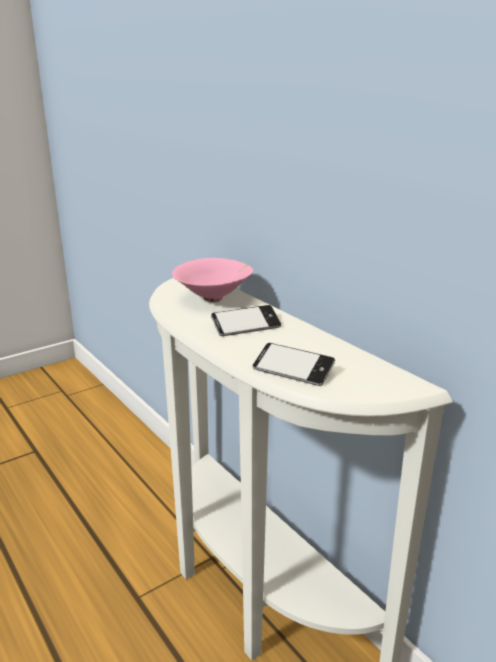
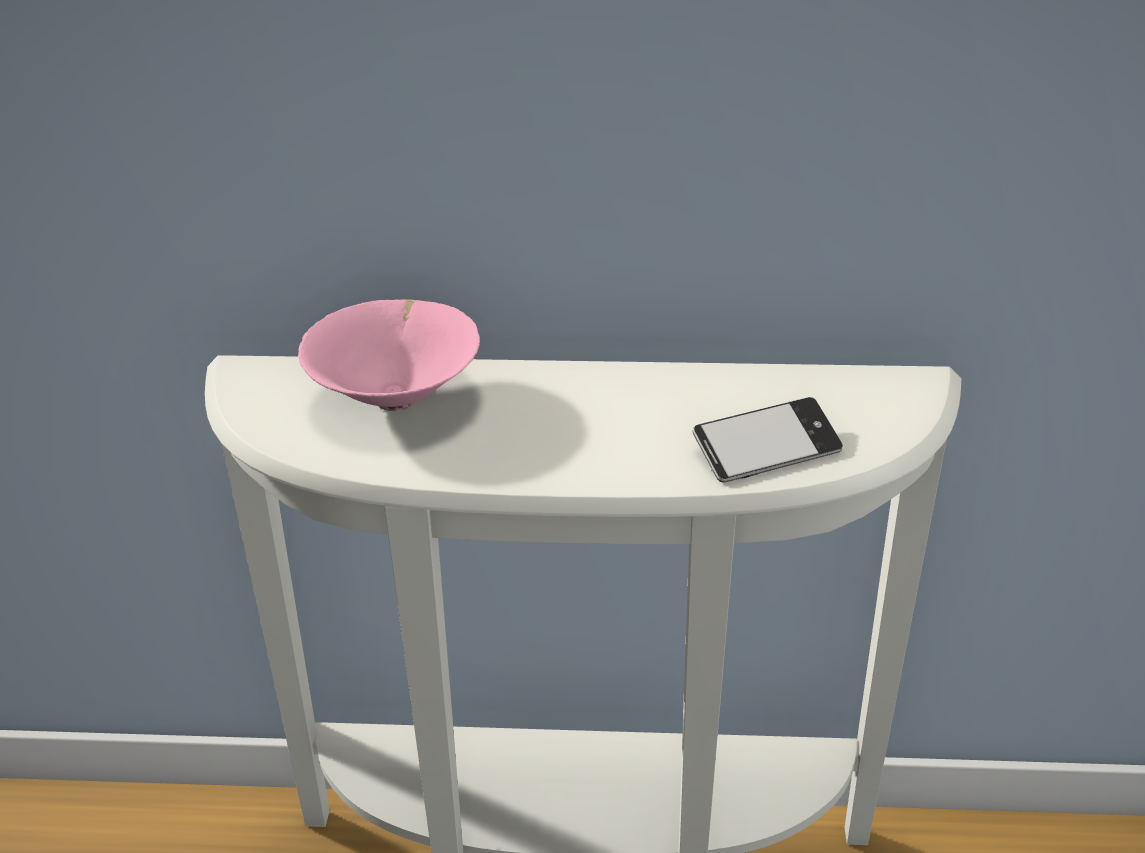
camera: 50 degrees left, 10 degrees up
(246, 326) = (558, 419): phone -> none

